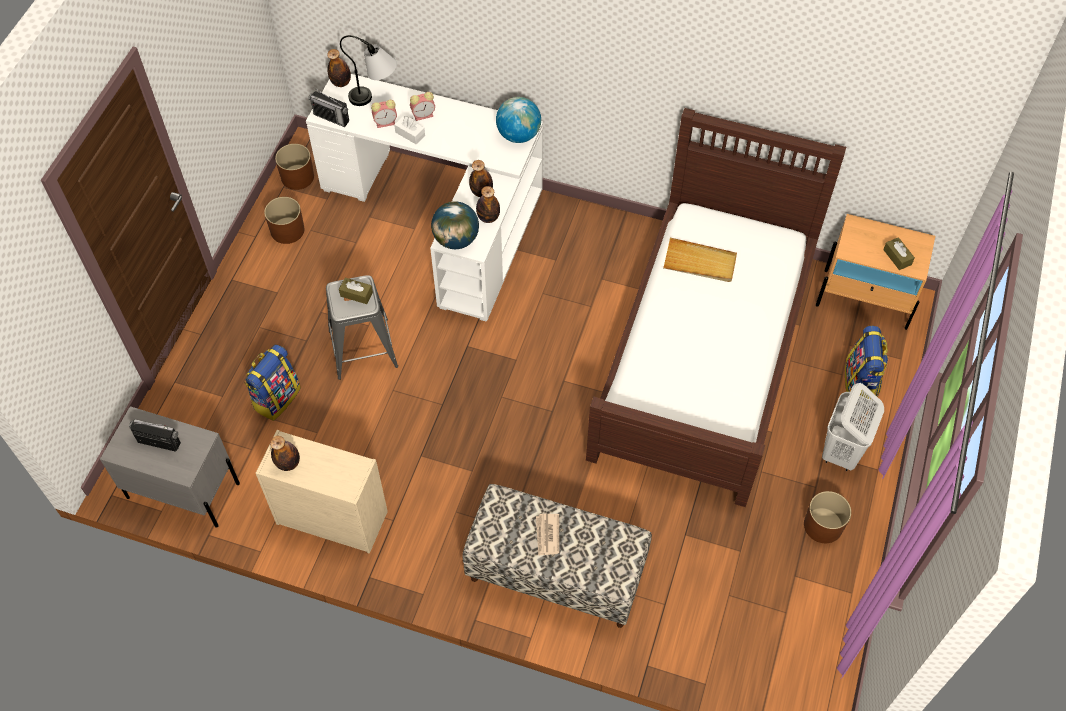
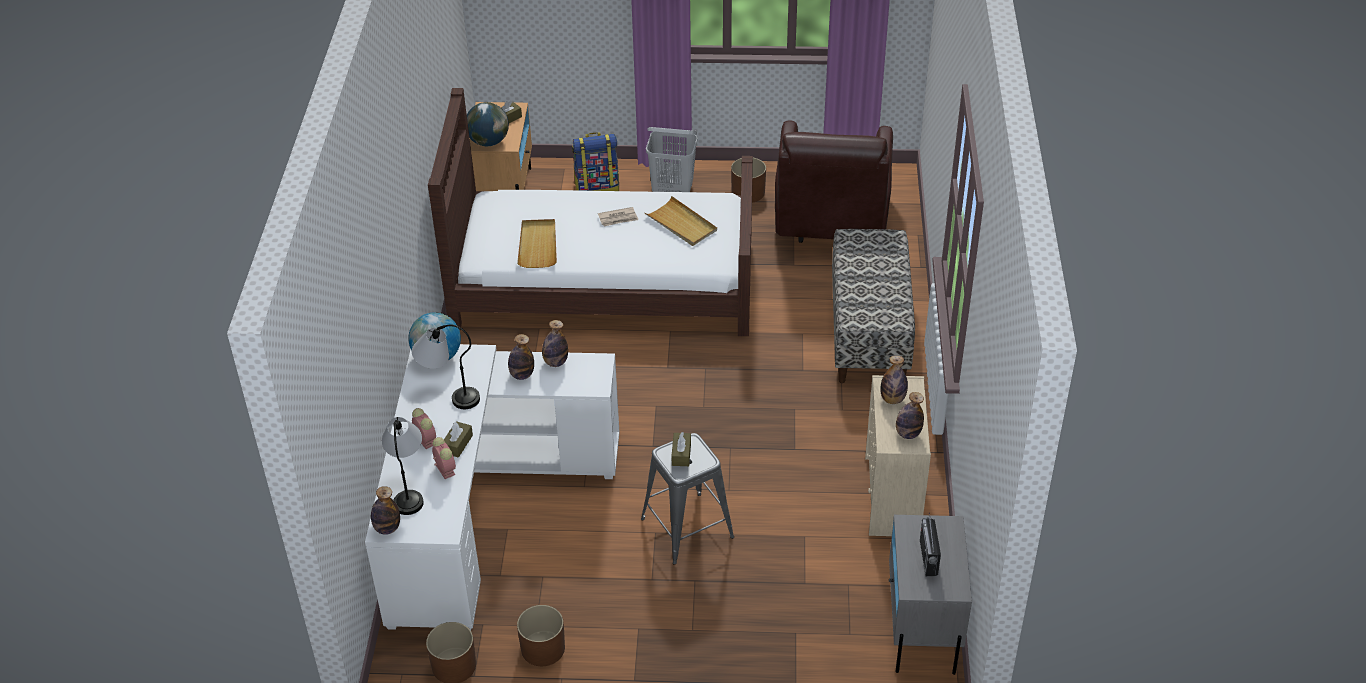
camera: 105 degrees left, 15 degrees down
(276, 397) = (777, 583): backpack -> none
(331, 118) = (449, 520): radio -> none
(337, 465) = (892, 399): none -> bottle
(410, 134) = (458, 444): white tissue box -> brown tissue box
(456, 239) = (592, 379): globe -> globe (488, 142)
(469, 136) = (448, 394): none -> table lamp
(547, 535) = (871, 284): newspaper -> newspaper (618, 218)
(701, 389) = (681, 224): none -> beige tray
(748, 594) = (830, 223): none -> brown armchair

